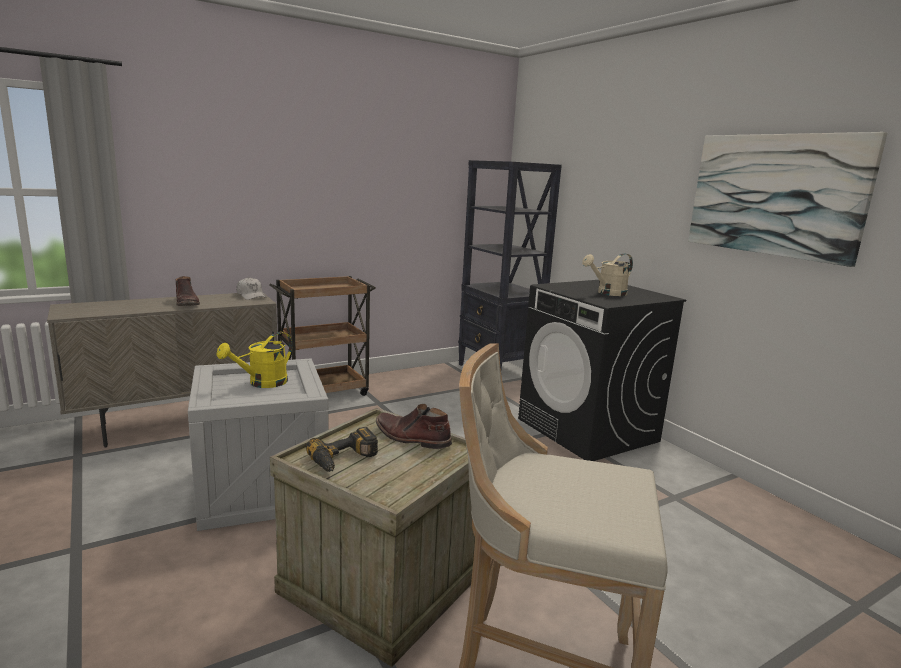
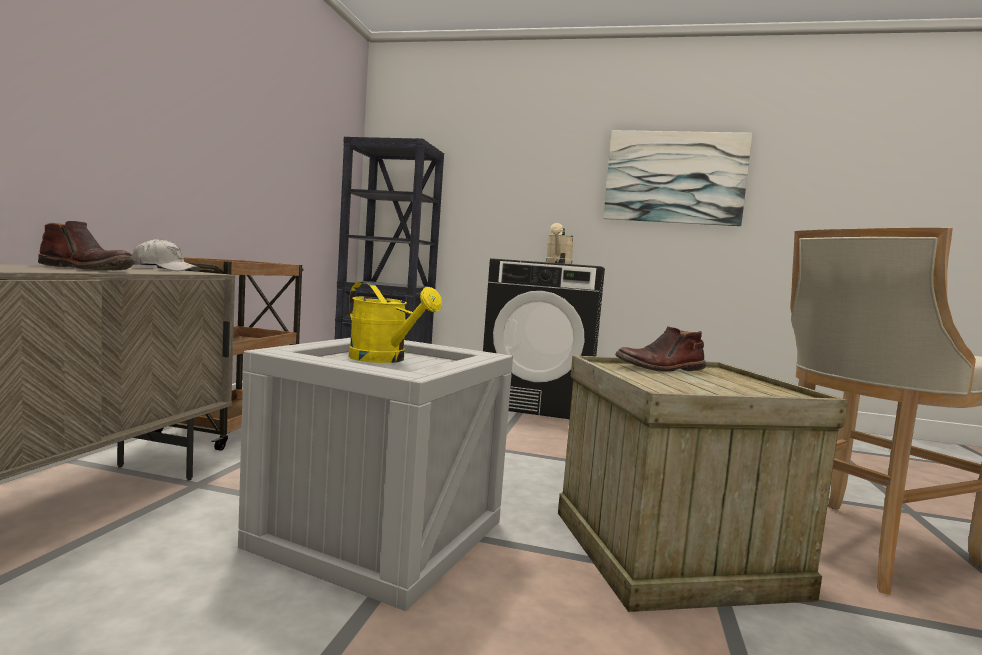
camera: 45 degrees left, 10 degrees down
(262, 383) = (385, 359): yellow watering can -> yellow watering can turned 45 degrees counterclockwise
(345, 460) = (688, 387): power drill -> none

